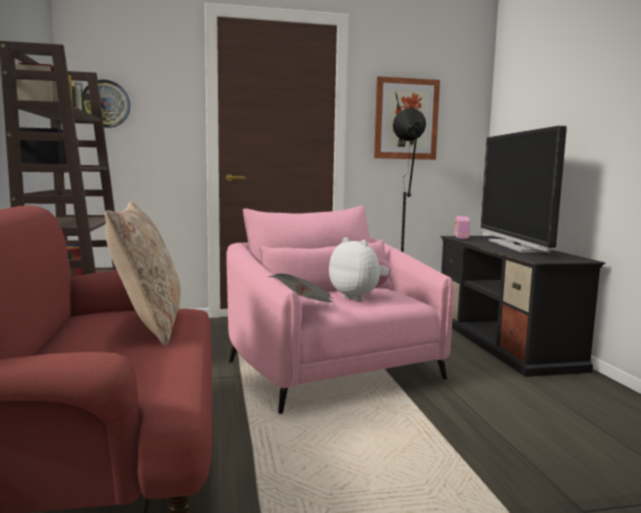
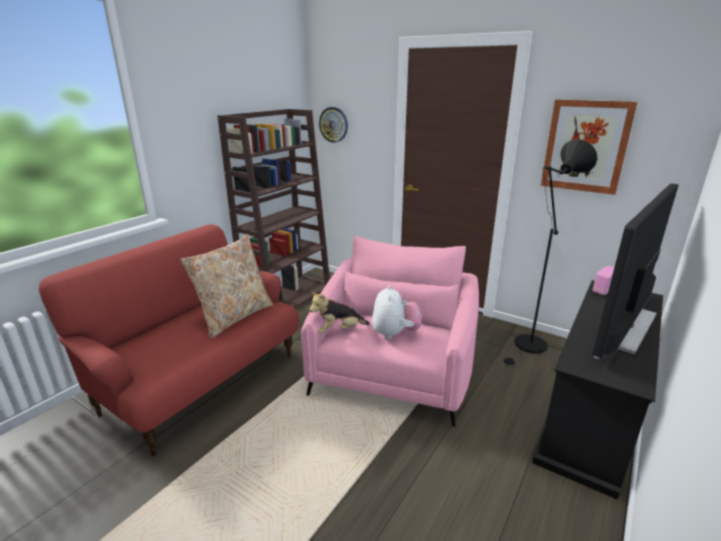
camera: 45 degrees right, 15 degrees up
(303, 307) = (338, 331): newspaper -> plush toy

